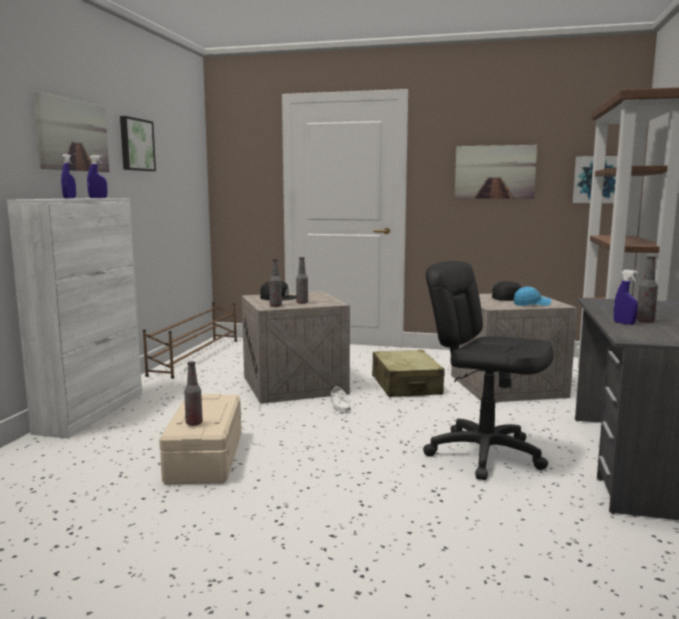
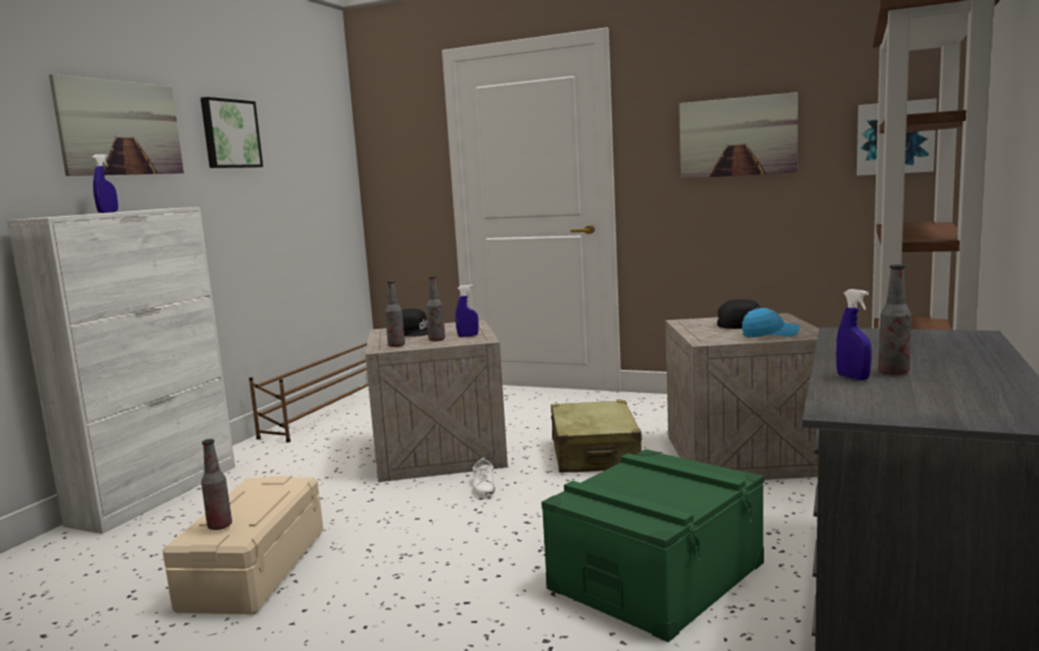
camera: 10 degrees right, 0 degrees up
(98, 198) = (148, 209): blue spray bottle -> blue spray bottle (468, 336)
(484, 454) = (656, 575): black office chair -> green storage box

